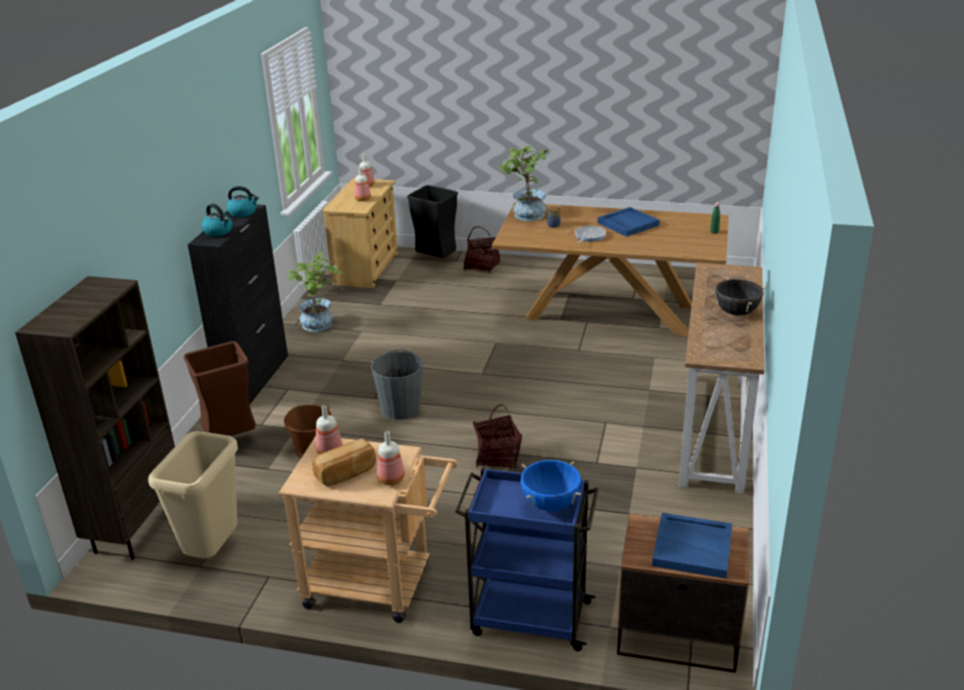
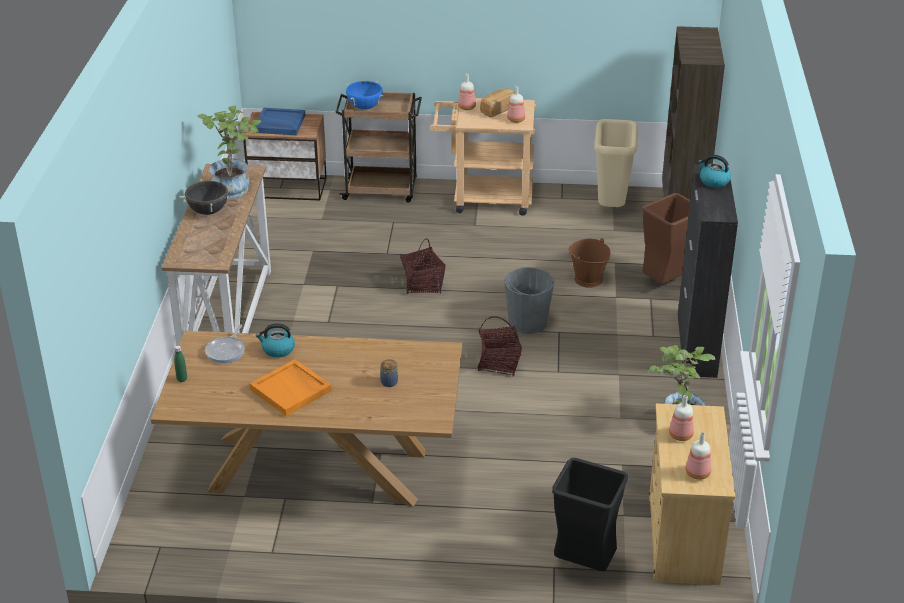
camera: 170 degrees right, 5 degrees up
(243, 212) = (714, 207): kettle -> kettle (277, 350)
(482, 266) = (509, 556): basket -> basket (499, 363)
(525, 216) = (429, 400): potted plant -> potted plant (235, 186)
(528, 618) = (381, 190): blue cart -> brown cart
(589, 236) = (342, 362): frying pan -> frying pan (226, 351)
(627, 224) = (291, 390): blue tray -> orange tray

